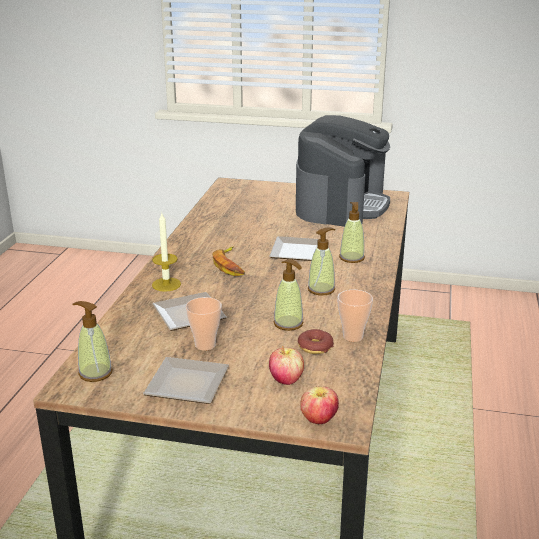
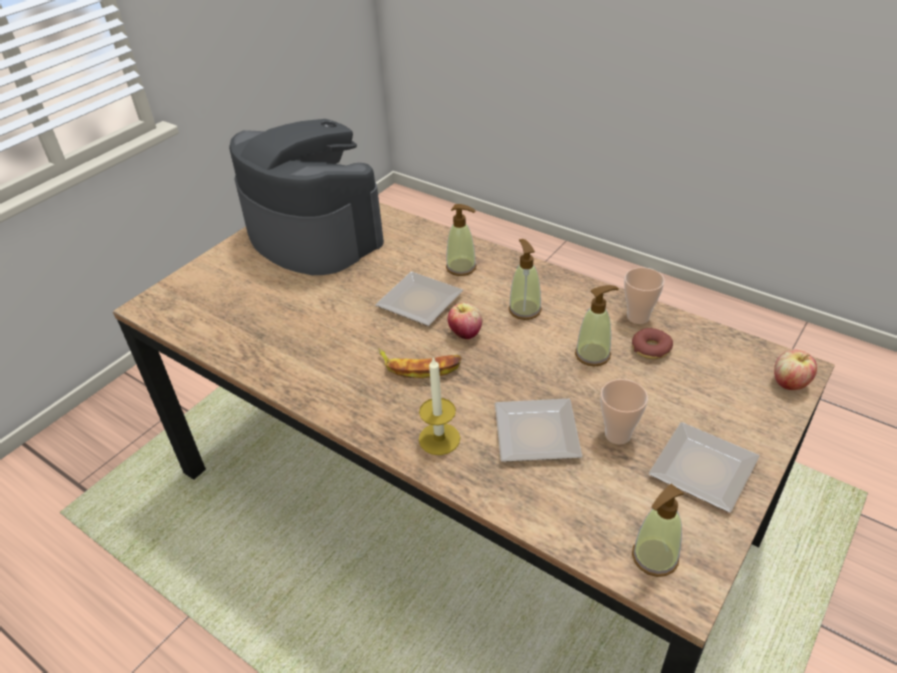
camera: 65 degrees left, 15 degrees up
(286, 379) = (711, 387): apple -> apple (465, 333)

